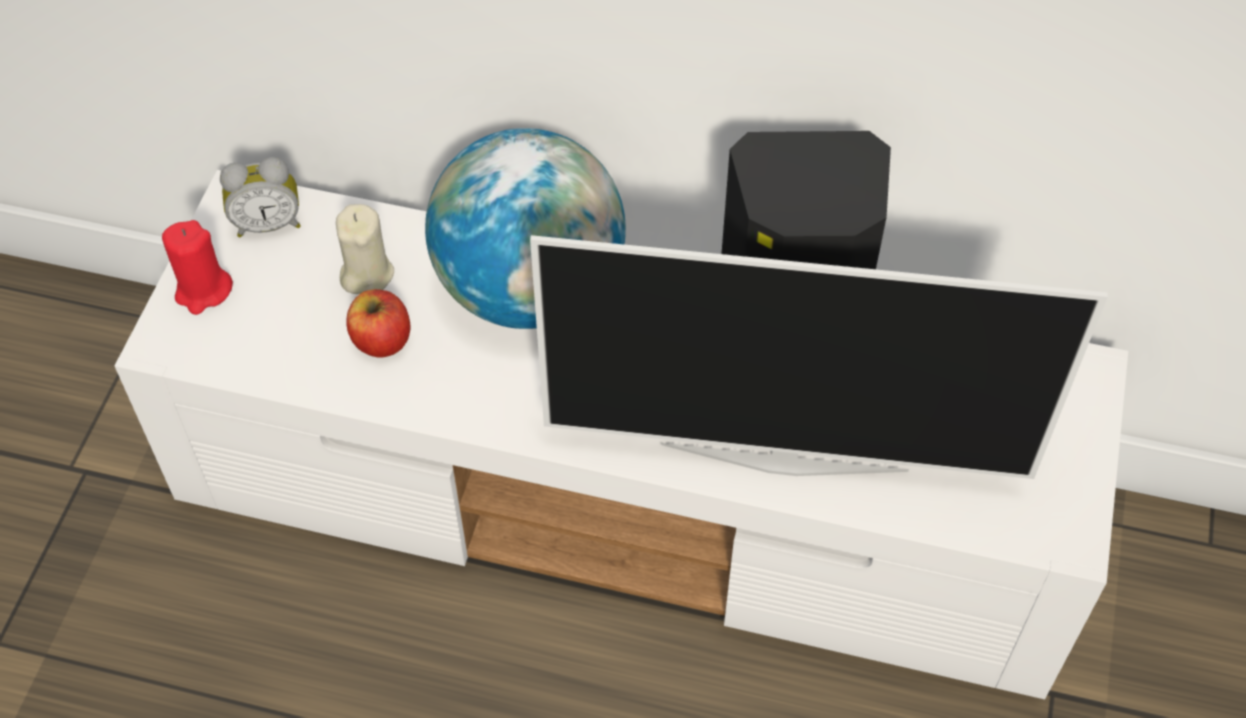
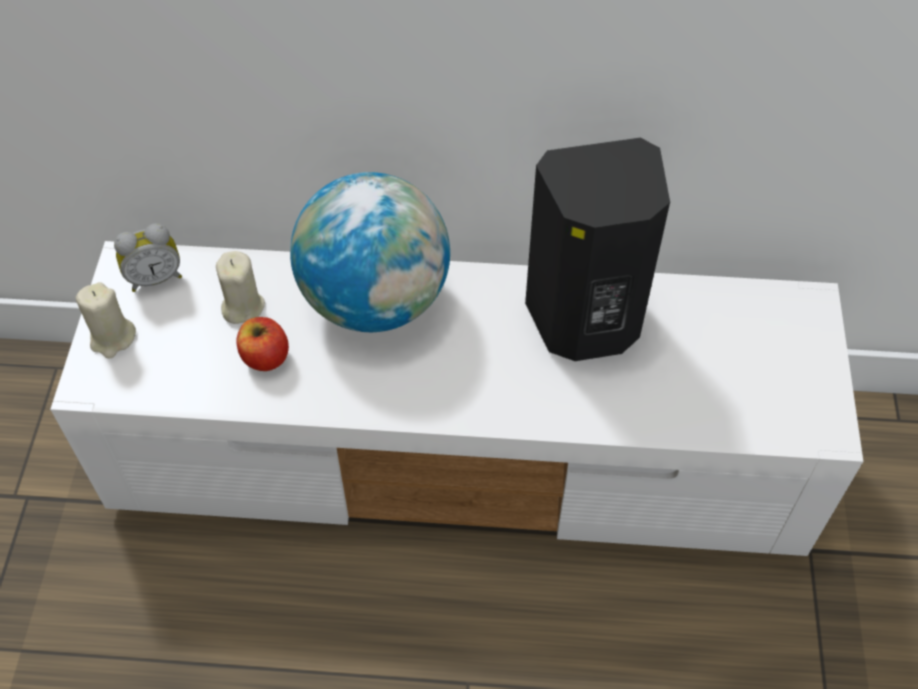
camera: 10 degrees left, 0 degrees up
(203, 290) = (112, 338): red candle -> beige candle
(784, 454) = (599, 400): television -> none

